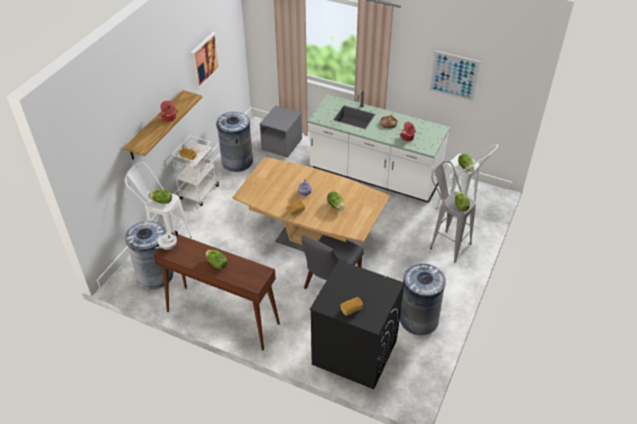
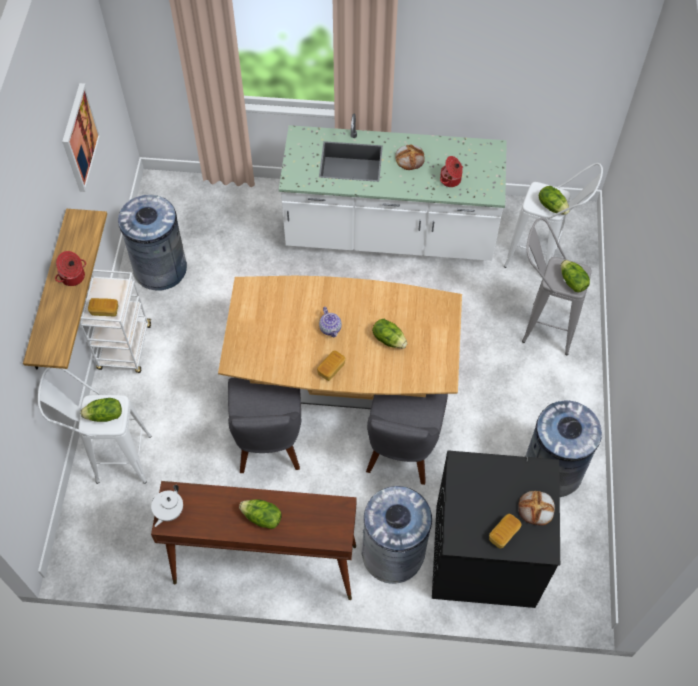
camera: 20 degrees left, 15 degrees up
(155, 275) = (124, 525): grey trash can -> grey trash can (393, 553)
(255, 258) = (268, 442): none -> grey chair
(282, 144) = (219, 214): grey nightstand -> none
(377, 302) = (536, 509): none -> bread
(454, 76) = (506, 63): picture -> none

